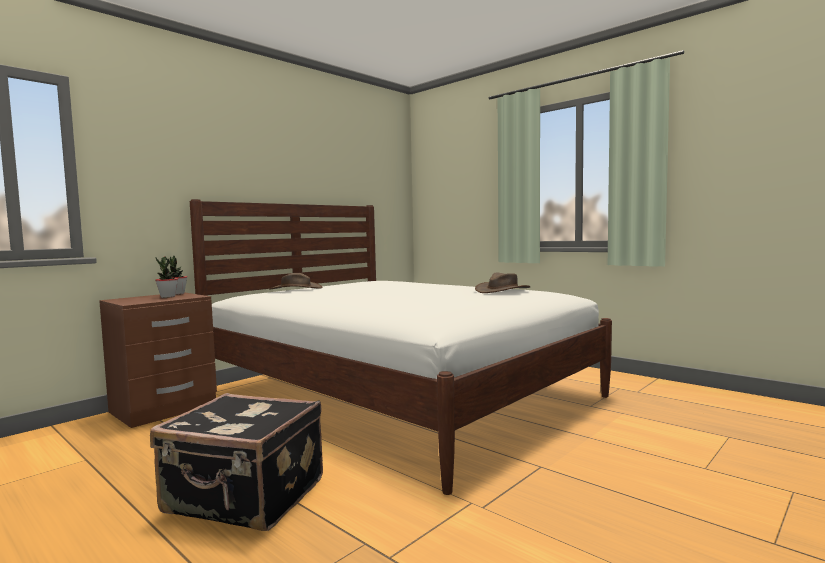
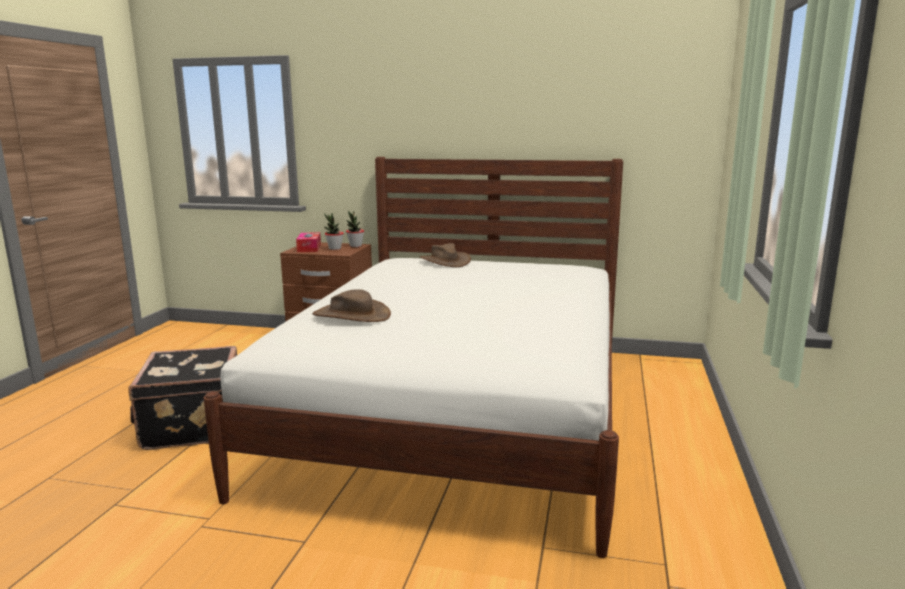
camera: 60 degrees right, 10 degrees up
(136, 300) = (309, 248): none -> tissue box
(502, 290) = (520, 332): brown hat -> brown hat (351, 315)

